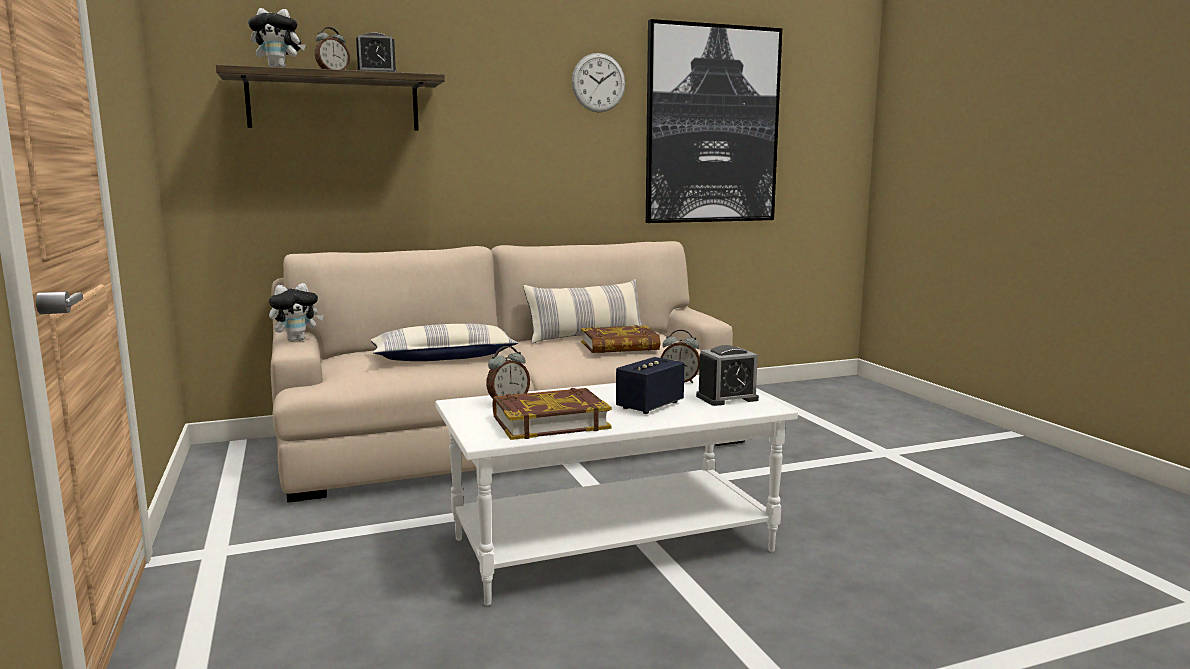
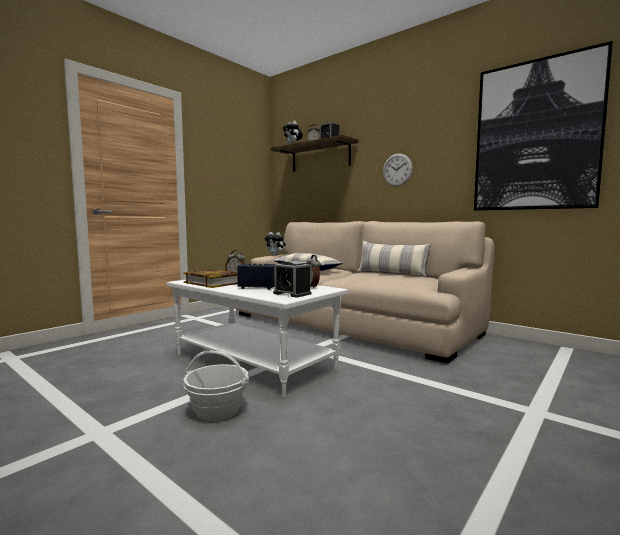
camera: 60 degrees right, 5 degrees down
(598, 82) = (445, 123): wall clock -> wall clock (397, 170)
(620, 346) = (382, 278): book -> none
(785, 604) = (217, 410): none -> basket

